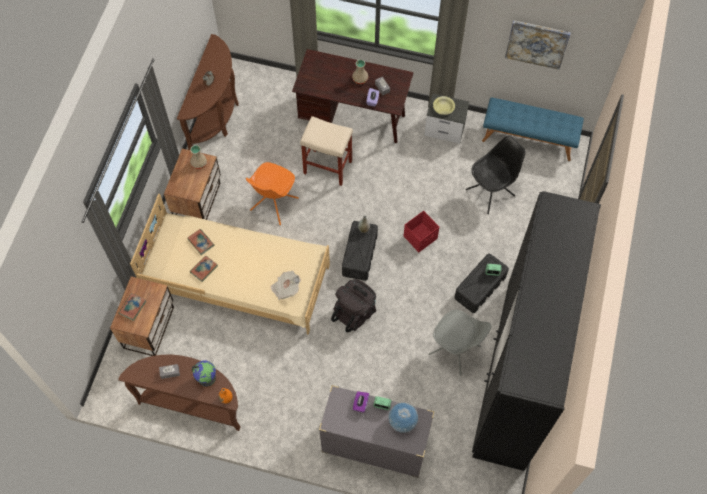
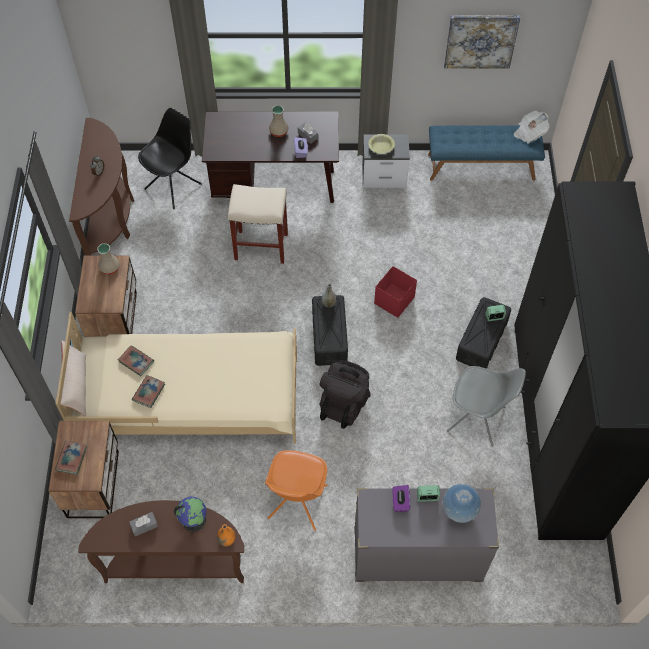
camera: 15 degrees left, 5 degrees down
(152, 250) = (77, 385): none -> beige pillow
(273, 205) = (209, 303): orange chair -> orange chair (297, 503)
(285, 288) = (257, 391): newspaper -> newspaper (529, 133)
(491, 192) = (459, 232): black chair -> black chair (174, 186)

